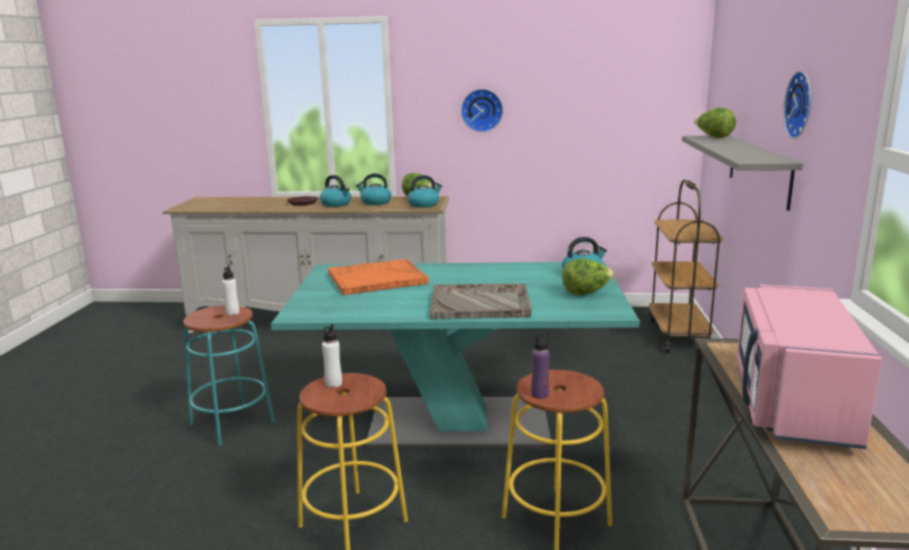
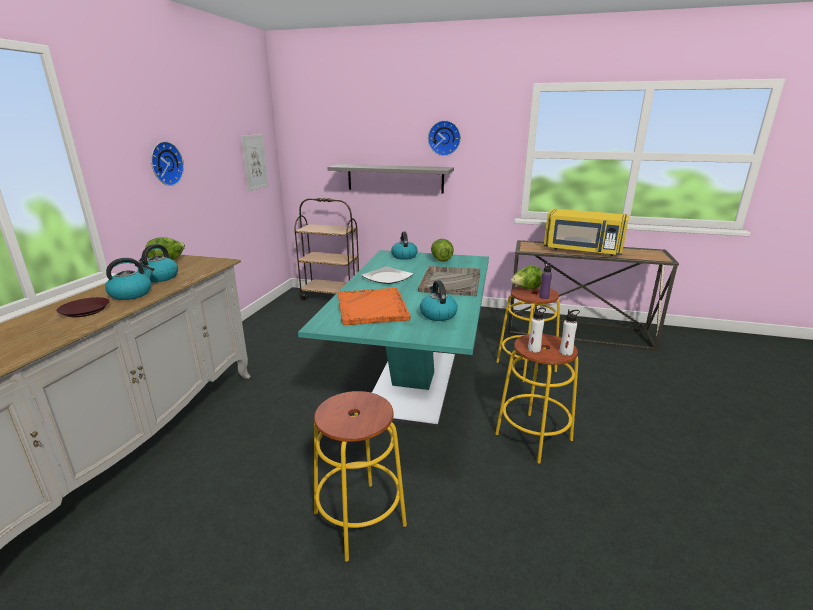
camera: 80 degrees left, 5 degrees up
(232, 312) = (349, 403): white bottle -> white bottle (566, 352)
(232, 422) = (359, 518): turquoise stool -> yellow stool
(424, 205) = (209, 262): kettle -> kettle (437, 314)
(480, 275) = (387, 277): none -> plate
(639, 120) = (254, 162): none -> picture
(713, 137) = (344, 165): lettuce -> lettuce (526, 289)
(790, 402) = (582, 250): pink microwave -> yellow microwave

